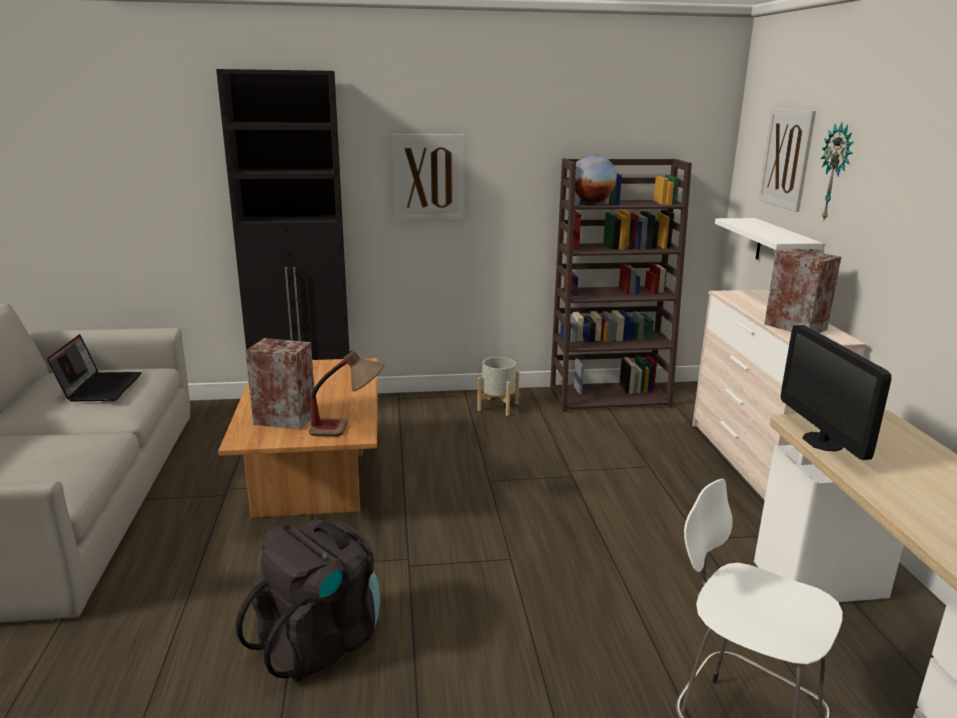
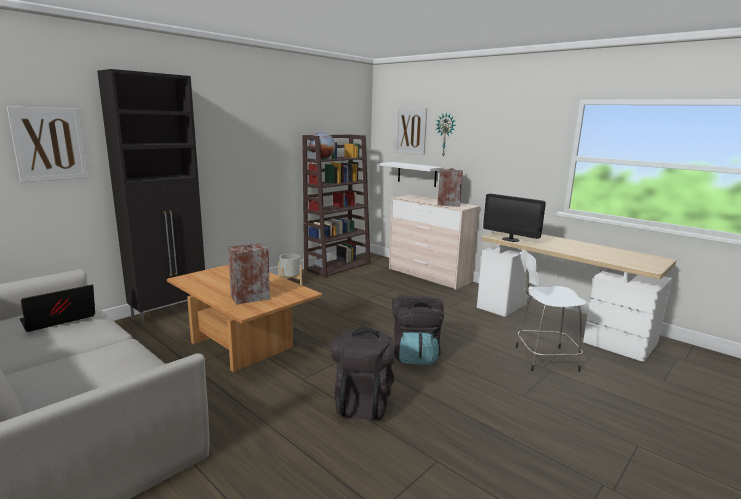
camera: 40 degrees left, 5 degrees down
(100, 387) = (58, 320): laptop -> laptop turned 90 degrees counterclockwise
(349, 429) = (296, 292): table lamp -> none
(429, 178) = (234, 147): picture -> picture (49, 144)
(502, 604) = (415, 355): none -> black backpack

